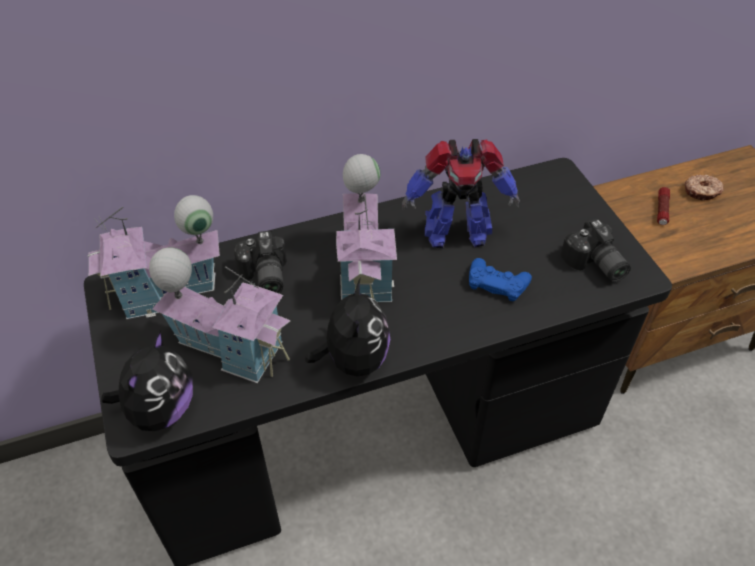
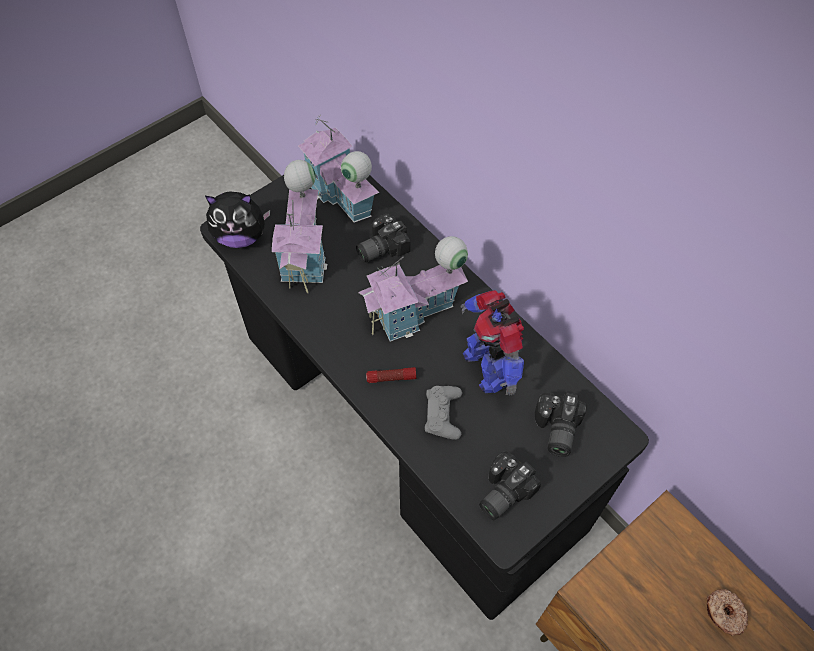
camera: 70 degrees right, 10 degrees up
(353, 360) = (322, 333): plush toy -> none
(497, 283) = (443, 414): blue game controller -> grey game controller
(540, 210) = (555, 430): none -> camera
(662, 210) = (667, 571): flashlight -> flashlight (391, 378)

